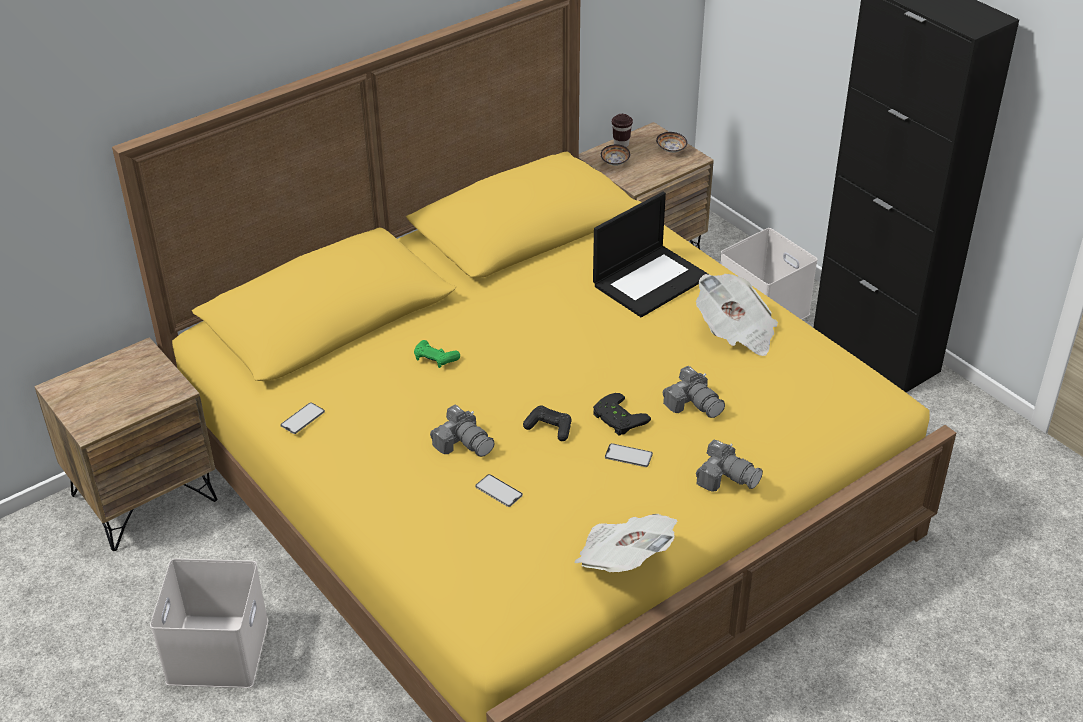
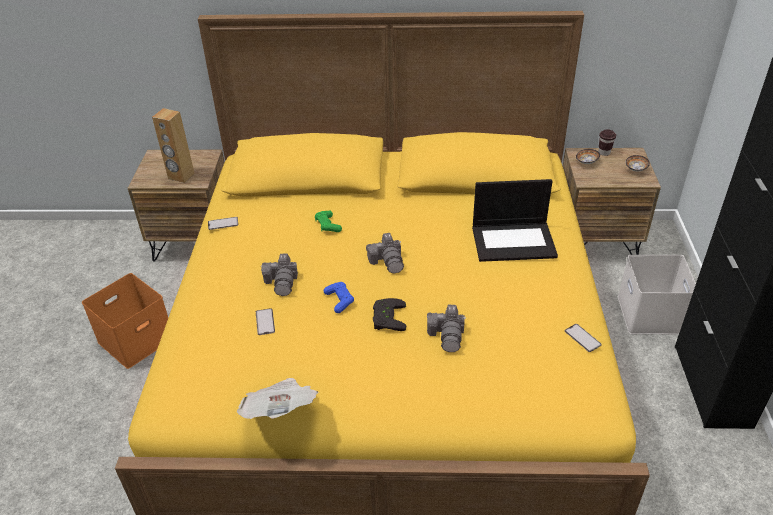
camera: 40 degrees right, 0 degrees up
(140, 396) = (181, 176): none -> brown speaker
(216, 649) = (136, 338): white storage box -> orange storage box
(549, 428) = (339, 300): black game controller -> blue game controller
(628, 455) = (365, 345): phone -> phone (582, 338)
(726, 477) = (411, 398): camera -> camera (388, 261)
(736, 332) = (534, 303): newspaper -> none

